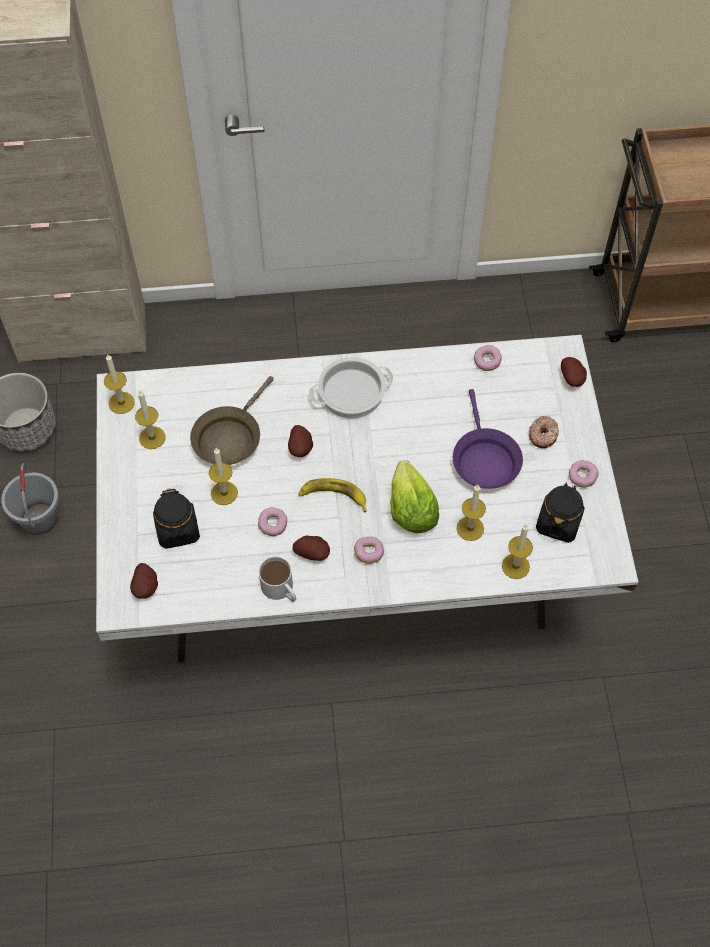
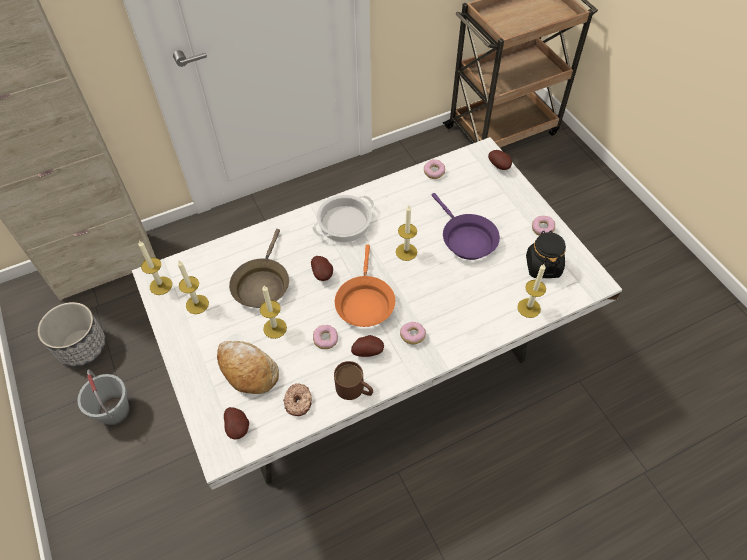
camera: 20 degrees left, 5 degrees down
(178, 530) = (247, 370): black jar -> bread
(281, 590) = (355, 389): white mug -> brown mug
(333, 496) = (364, 302): banana -> orange frying pan
(411, 509) = (429, 292): lettuce -> none
(470, 528) = (481, 291): candle -> candle (406, 252)
(543, 435) = (499, 209): donut -> donut (298, 402)

